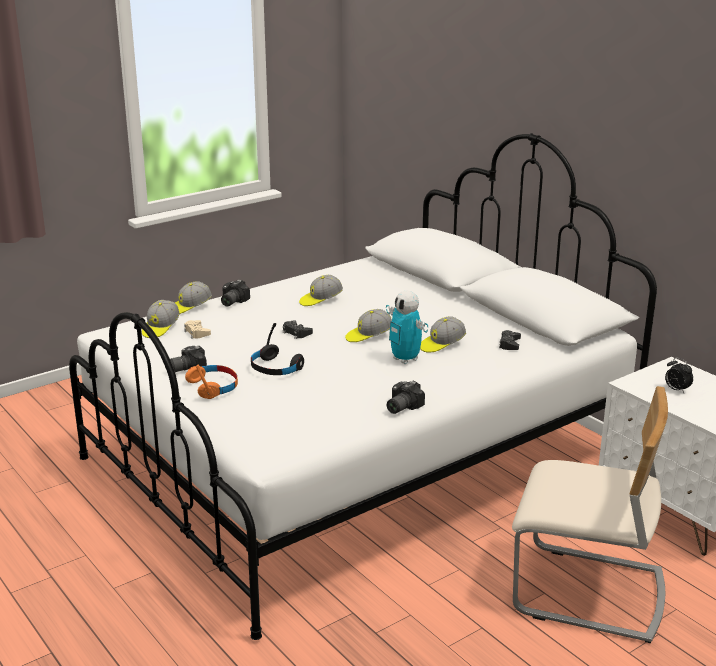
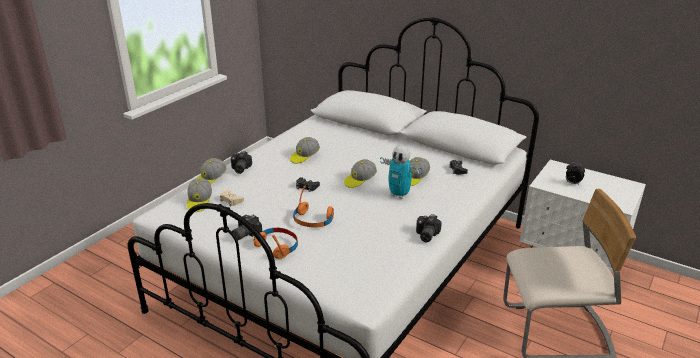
camera: 20 degrees left, 5 degrees up
(275, 368) = (313, 220): black headphones -> orange headphones

